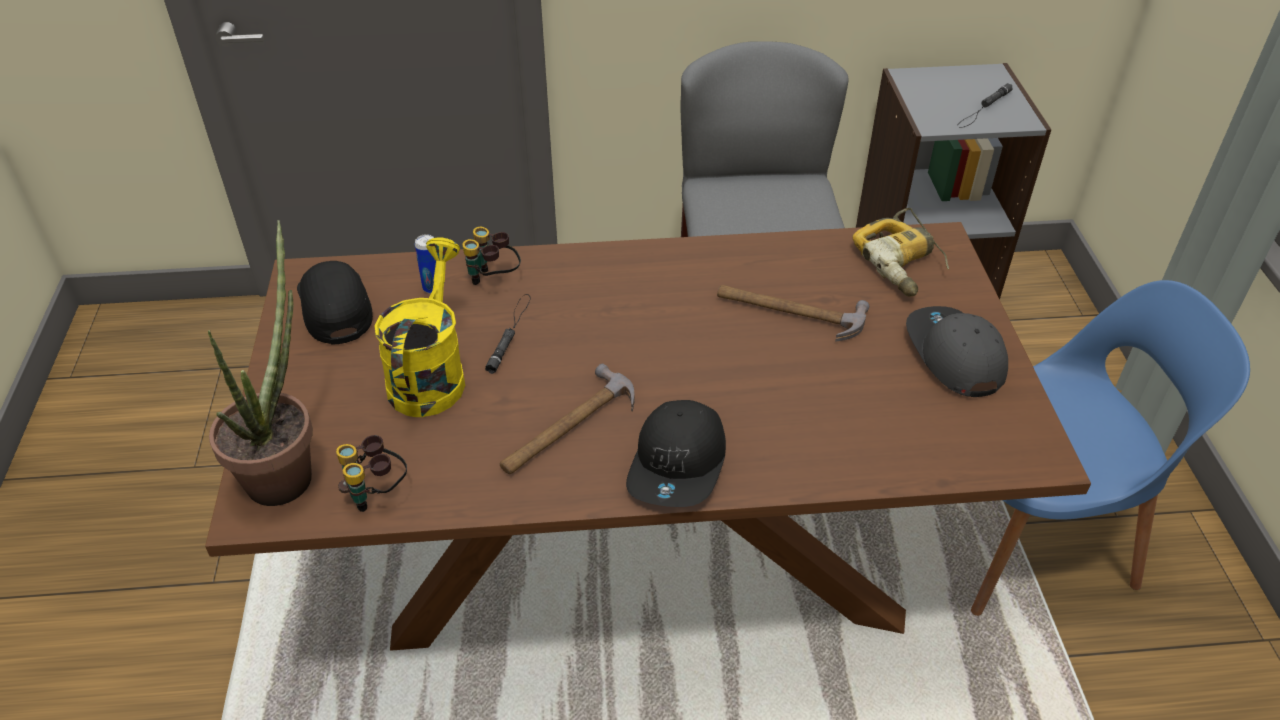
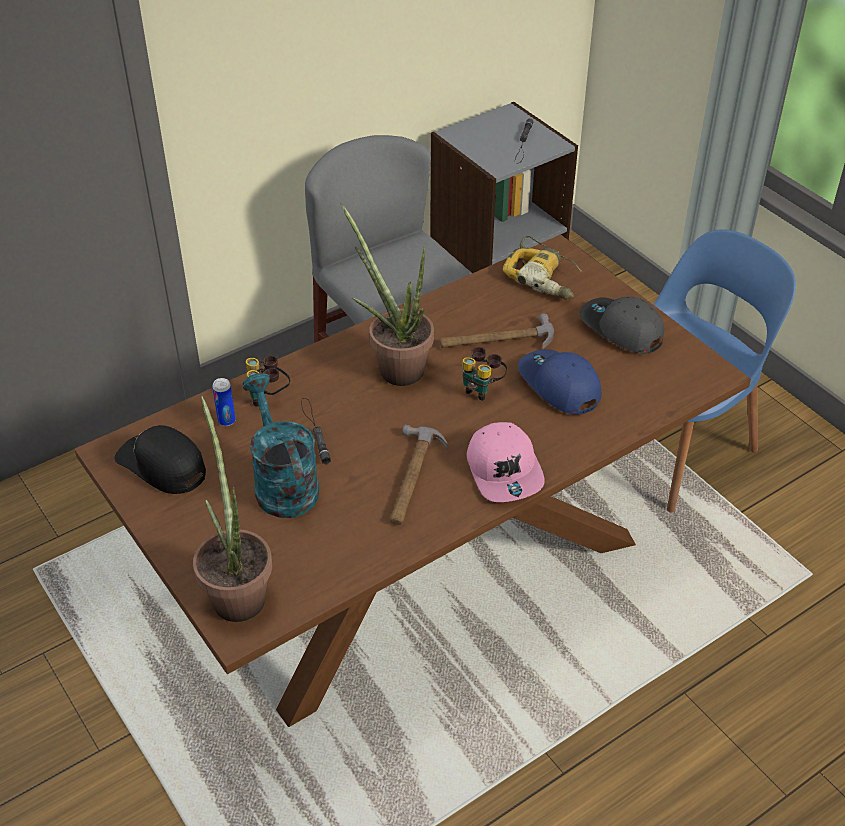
camera: 30 degrees left, 0 degrees up
(377, 494) = (319, 577): binoculars -> binoculars (482, 389)
(430, 374) = (282, 483): yellow watering can -> turquoise watering can
(650, 297) = (394, 366): none -> potted plant
(679, 465) = (505, 471): black cap -> pink cap
(822, 392) = (558, 386): none -> blue cap

